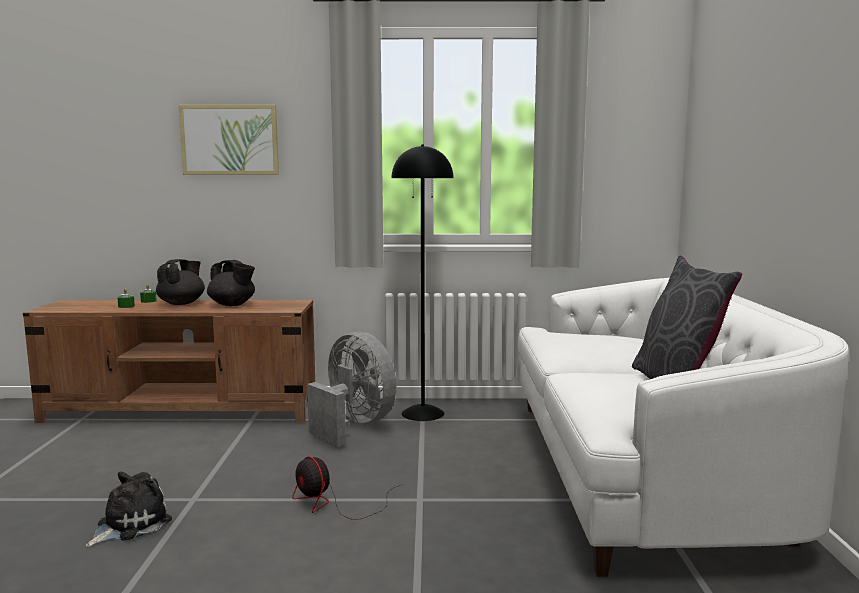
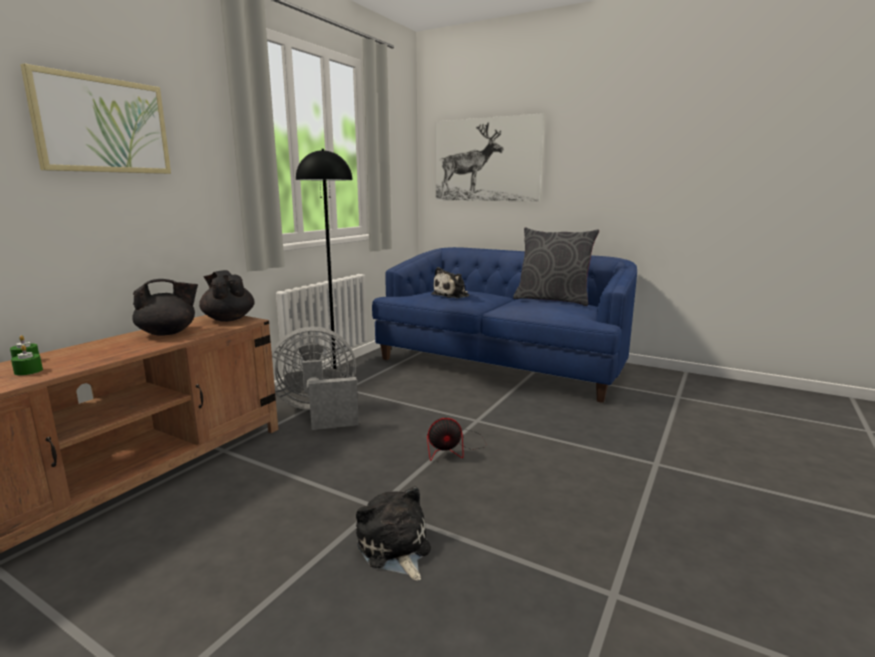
camera: 60 degrees left, 5 degrees up
(182, 303) = (95, 348): black teapot -> black teapot (228, 319)
(582, 343) = (452, 295): none -> plush toy
(638, 472) = (503, 363): white sofa -> blue sofa
(732, 142) = (487, 160): none -> picture

